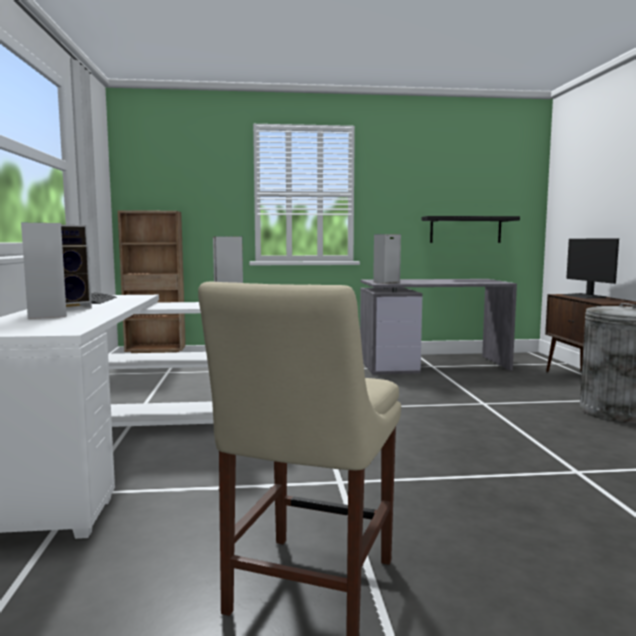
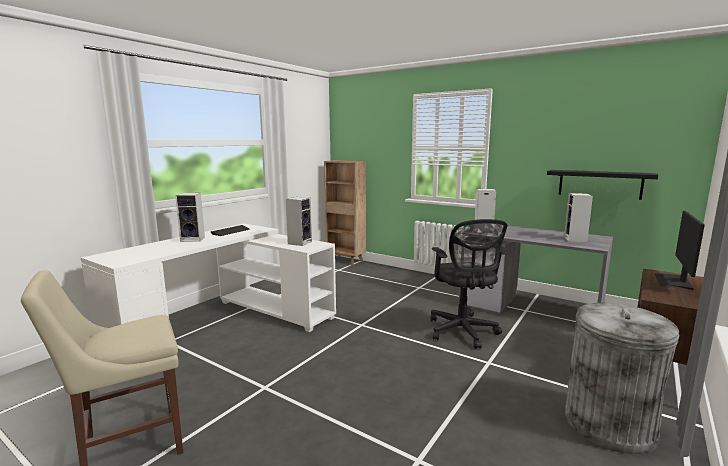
camera: 40 degrees right, 5 degrees up
(48, 315) = (165, 245): speaker -> speaker (576, 239)
(420, 390) = (463, 332): none -> black office chair

